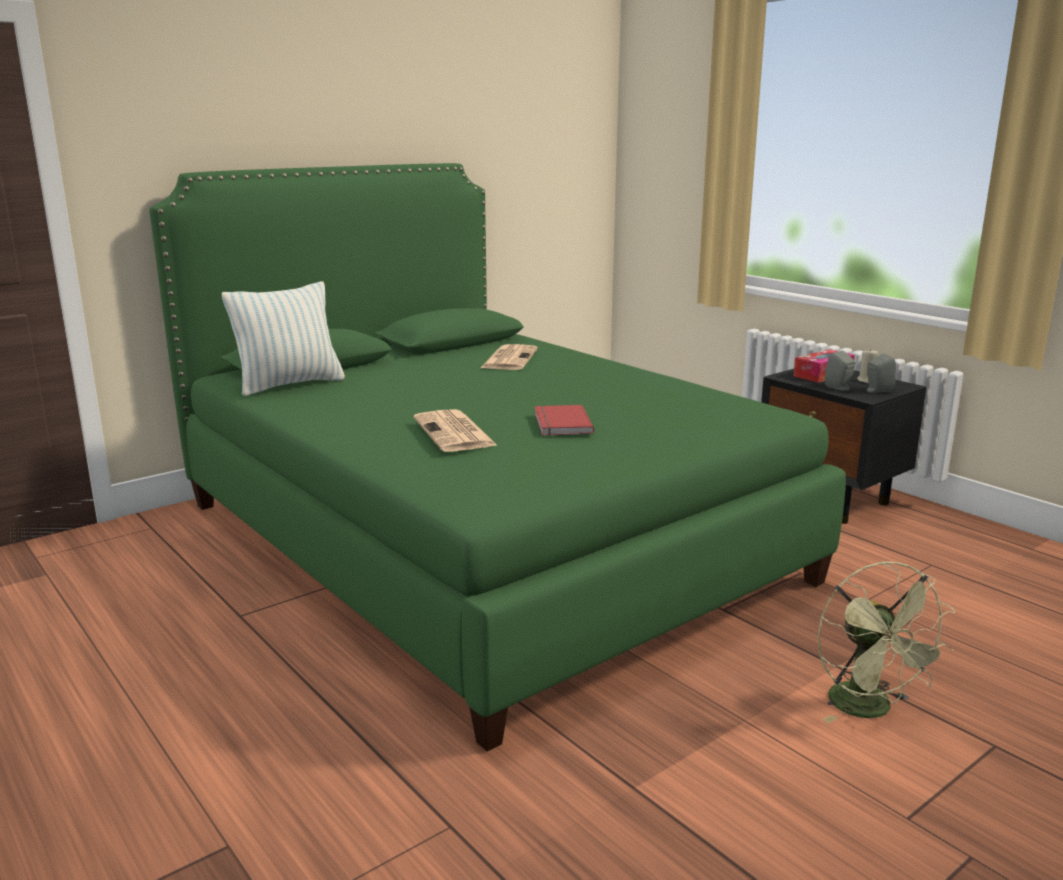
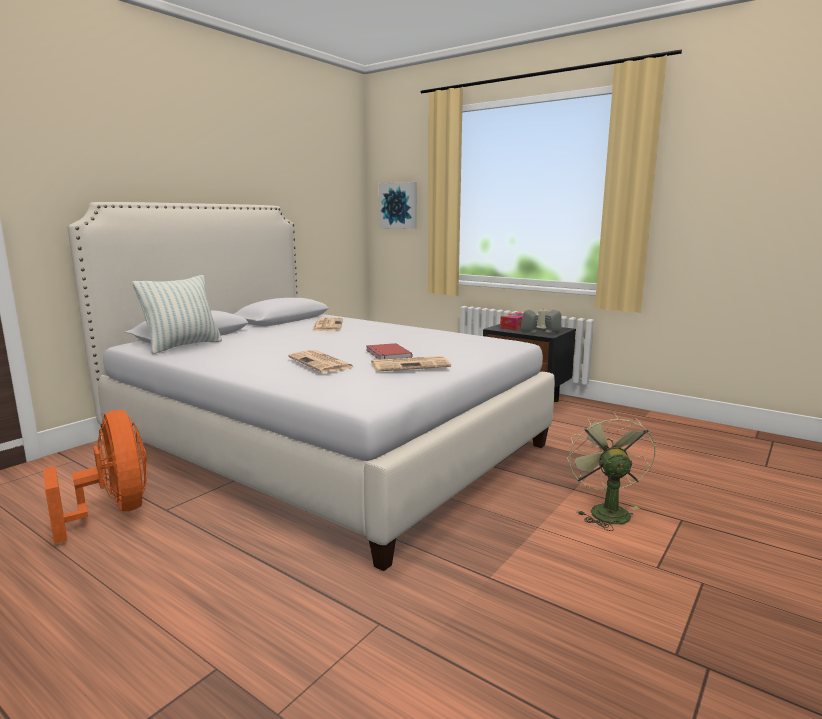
camera: 15 degrees left, 5 degrees down
(177, 609) = (114, 511): none -> orange fan
(479, 540) = (322, 444): green bed -> white bed
(581, 448) = (411, 365): none -> newspaper
(663, 156) = (398, 205): none -> picture
(870, 709) = (605, 510): green fan -> green fan turned 150 degrees counterclockwise

